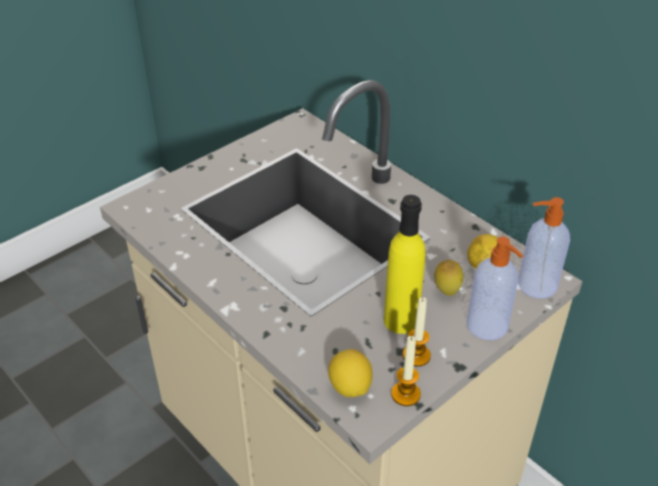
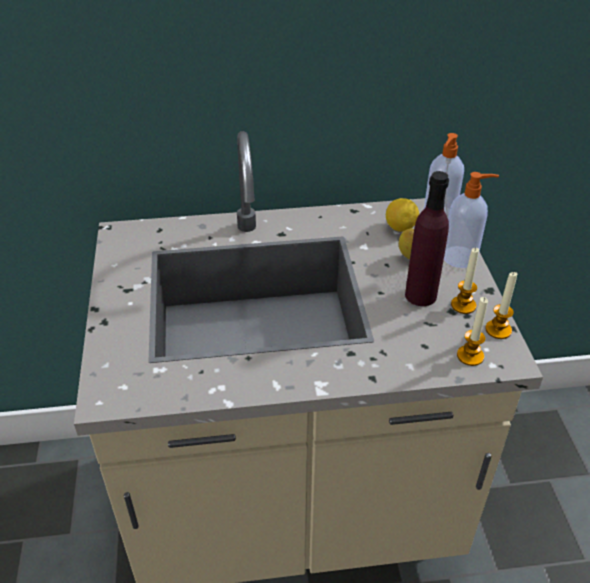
camera: 55 degrees left, 0 degrees up
(350, 387) = (470, 356): lemon -> candle
(401, 320) = (420, 295): yellow bottle -> purple bottle

